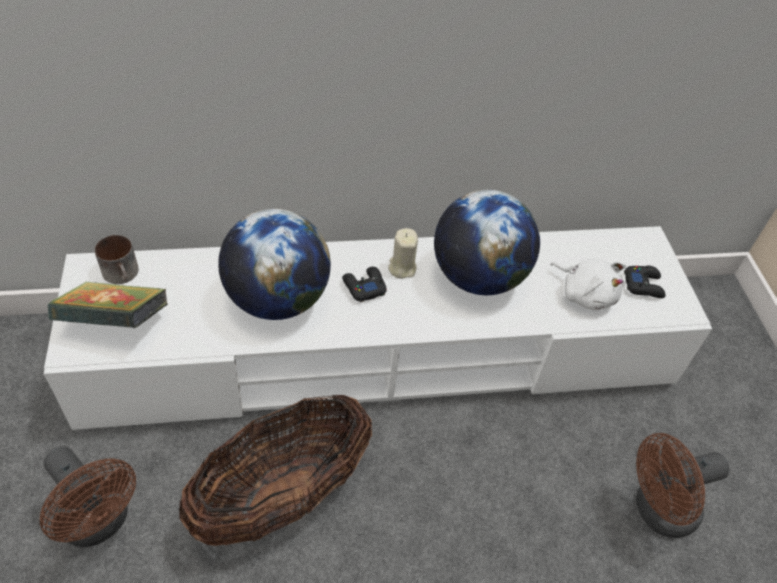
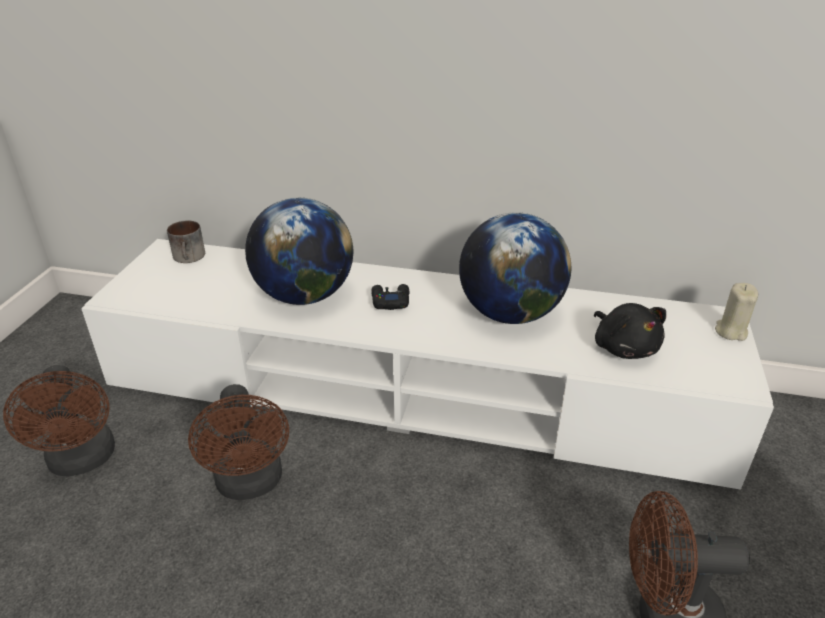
camera: 25 degrees right, 15 degrees down
(115, 323) = (160, 287): book -> none
(283, 496) = (250, 484): basket -> brown fan
(402, 268) = (436, 294): beige candle -> beige candle (730, 331)
(585, 293) = (624, 347): white plush toy -> black plush toy
(643, 285) = (699, 353): black game controller -> none

